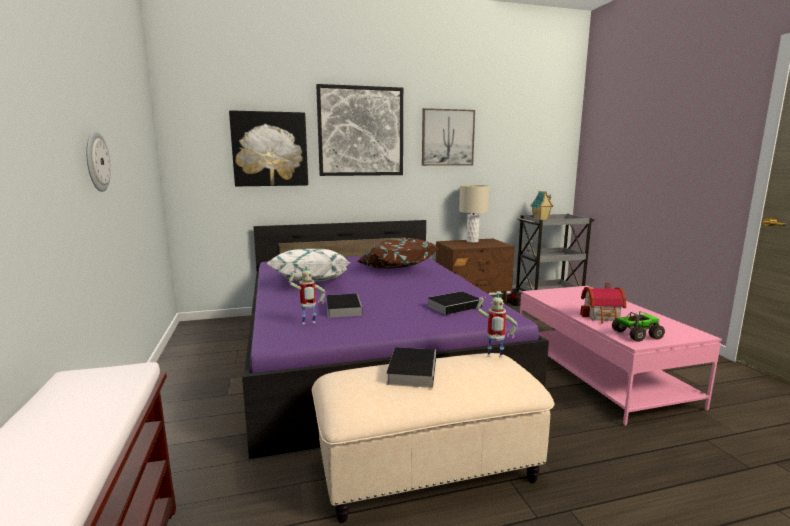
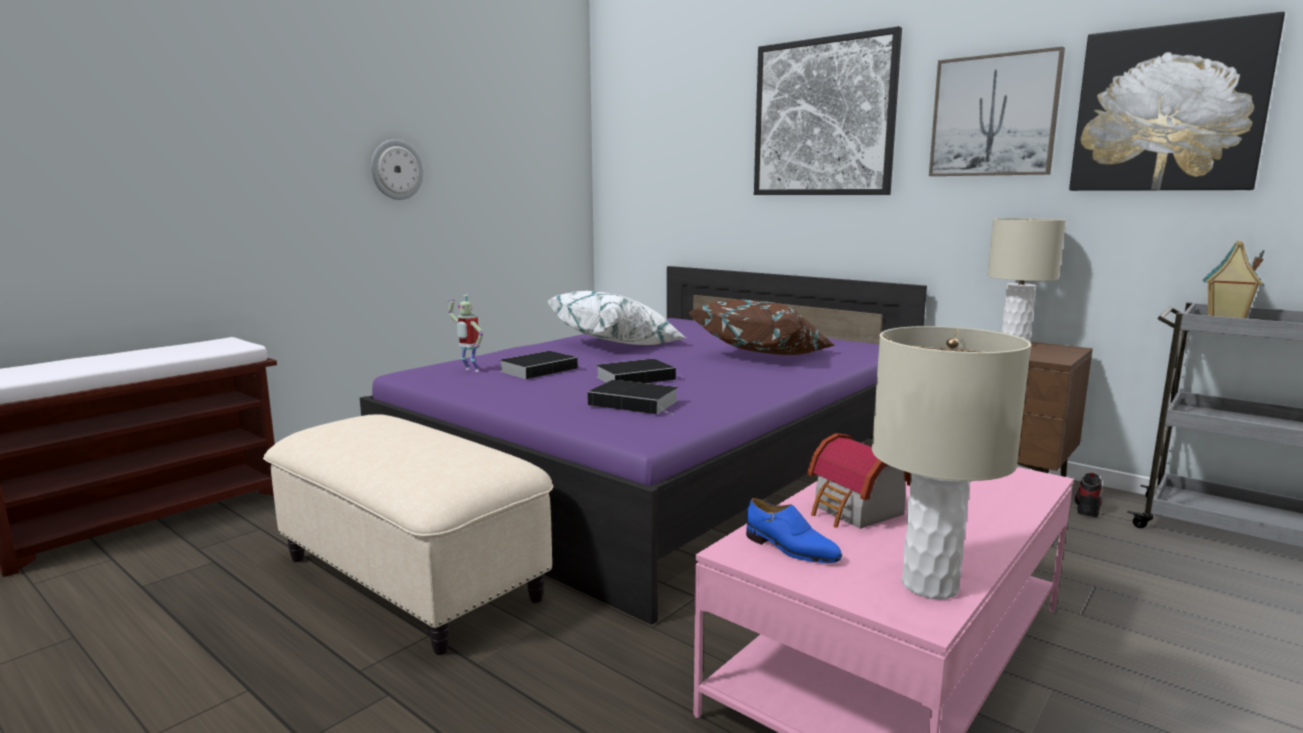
camera: 55 degrees right, 0 degrees up
(270, 149) = (698, 155): picture -> picture (1168, 109)
(412, 370) = (401, 432): book -> book (637, 378)
(494, 357) = (490, 459): toy robot -> none
(636, 335) = (791, 549): toy truck -> blue shoe
(675, 327) = (930, 586): none -> beige table lamp

